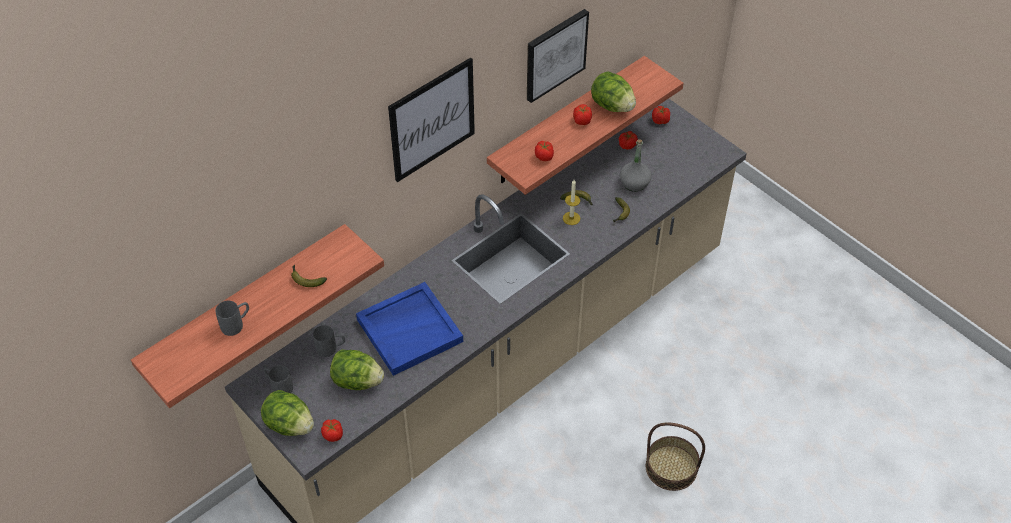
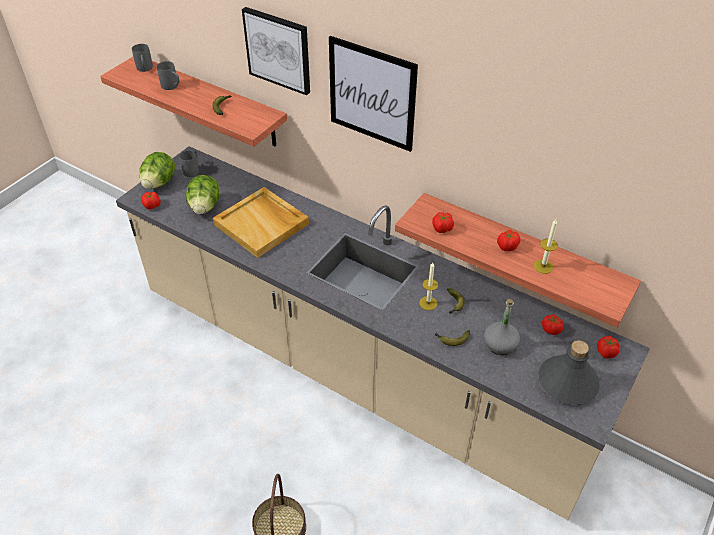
camera: 75 degrees right, 5 degrees down
(331, 348) = (233, 187): grey mug -> grey mug (145, 69)
(410, 330) = (262, 224): blue tray -> beige tray
(555, 54) = (518, 158): picture -> picture (278, 50)
(612, 106) = (543, 266): lettuce -> candle
(684, 154) = (567, 383): none -> grey bottle

